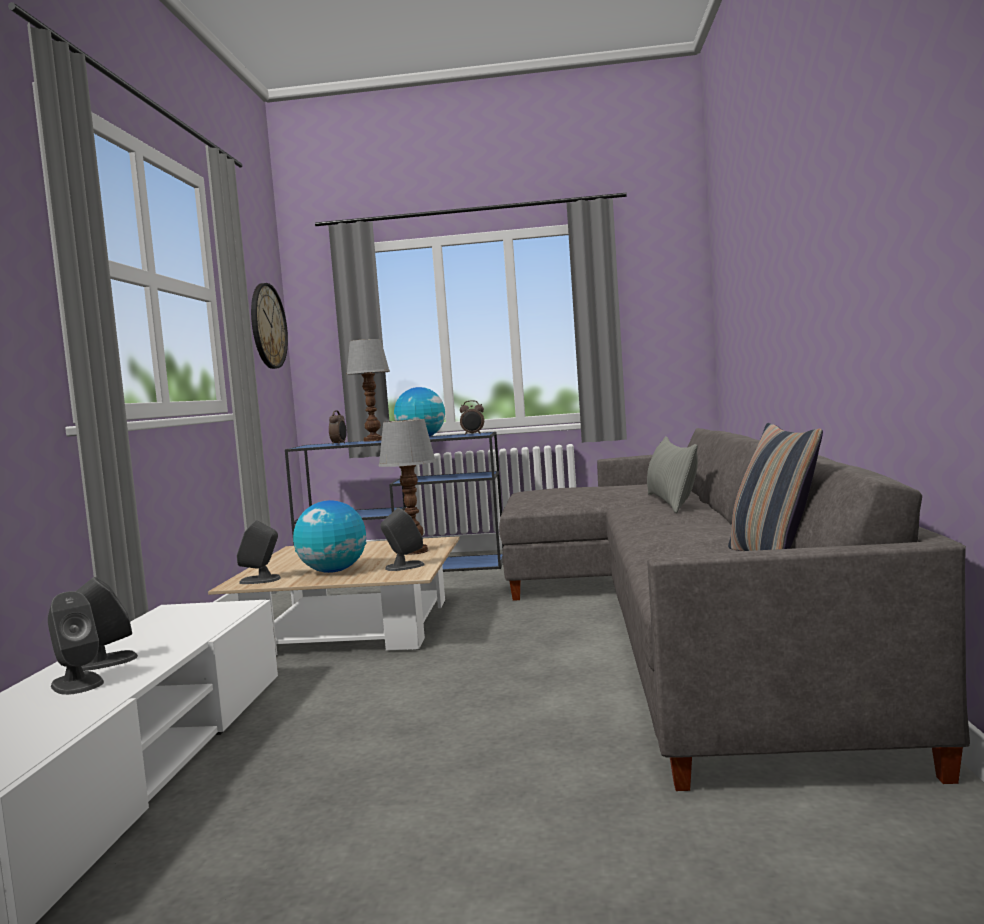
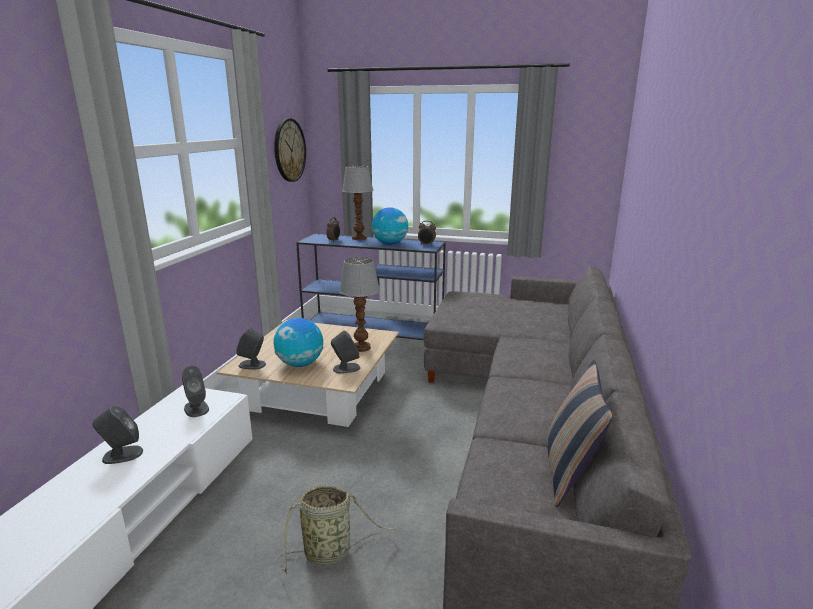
camera: 10 degrees right, 15 degrees up
(77, 683) = (96, 480): grey speaker -> grey speaker (196, 408)
(457, 753) = (331, 552): none -> basket
(671, 502) = (544, 343): grey pillow -> none

